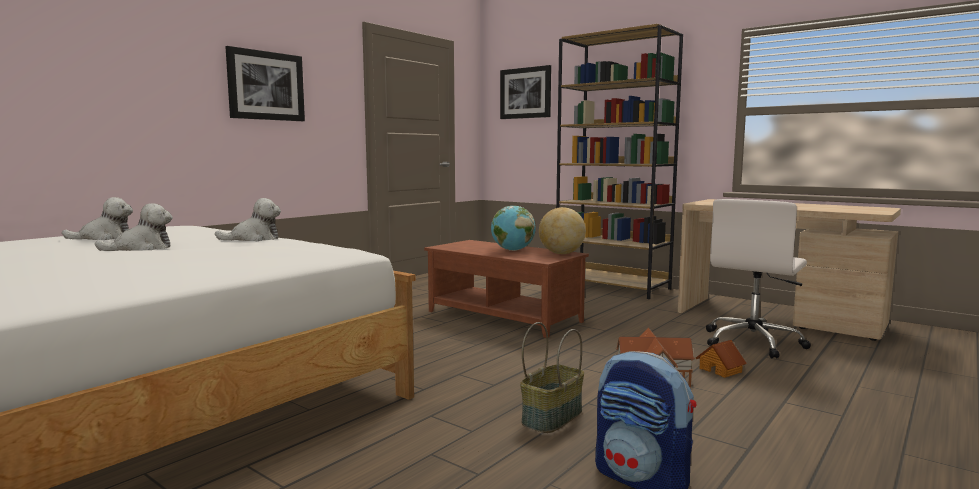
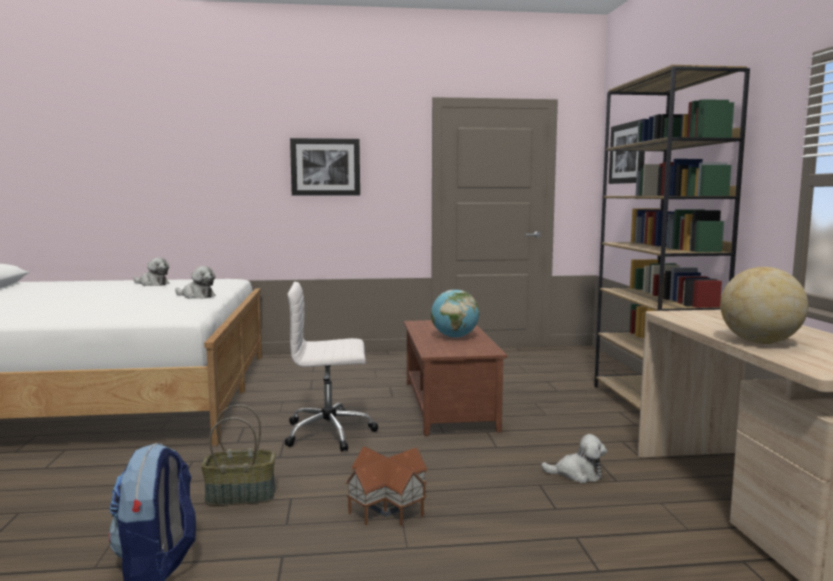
camera: 45 degrees right, 0 degrees up
(141, 248) = (130, 295): plush toy -> plush toy (577, 474)
(561, 253) = (479, 349): globe -> globe (759, 342)
(720, 370) = (479, 526): toy house -> none
(753, 342) = (616, 518): white office chair -> white office chair (330, 433)

